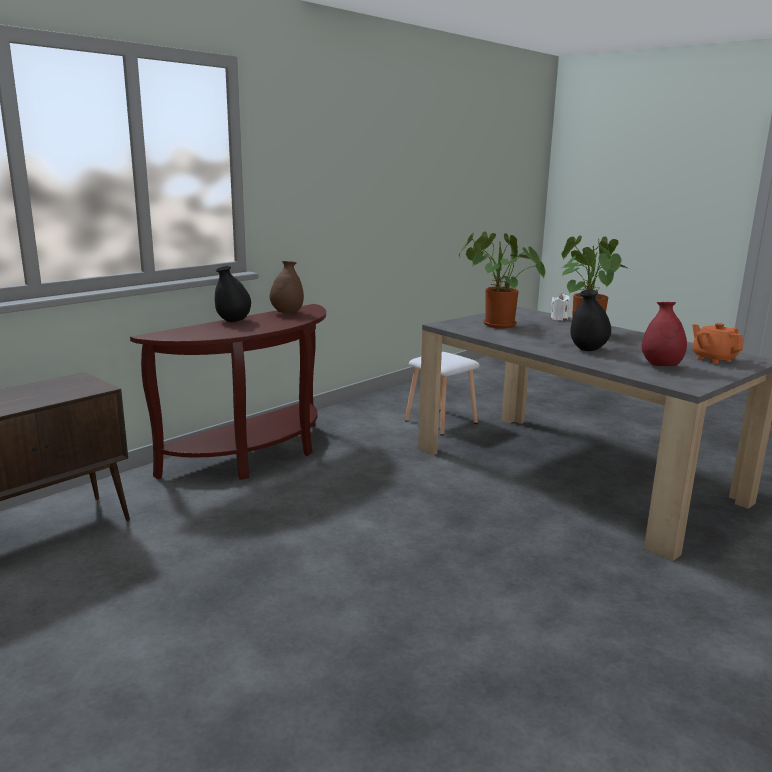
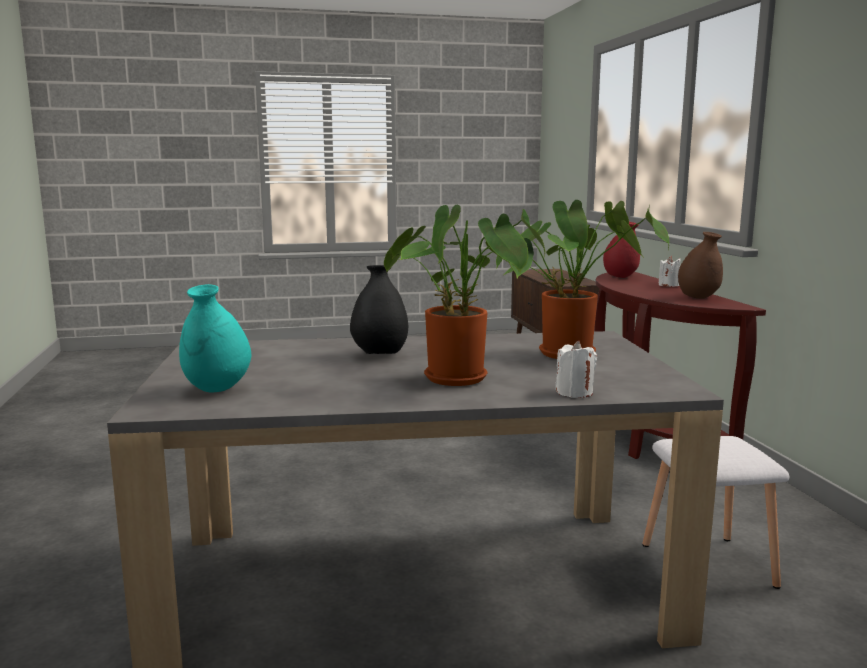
camera: 125 degrees right, 5 degrees down
(233, 321) = (668, 285): black vase -> white candle
(661, 366) = (263, 359): red vase -> red vase (620, 277)
(713, 359) = (217, 389): orange teapot -> turquoise vase

